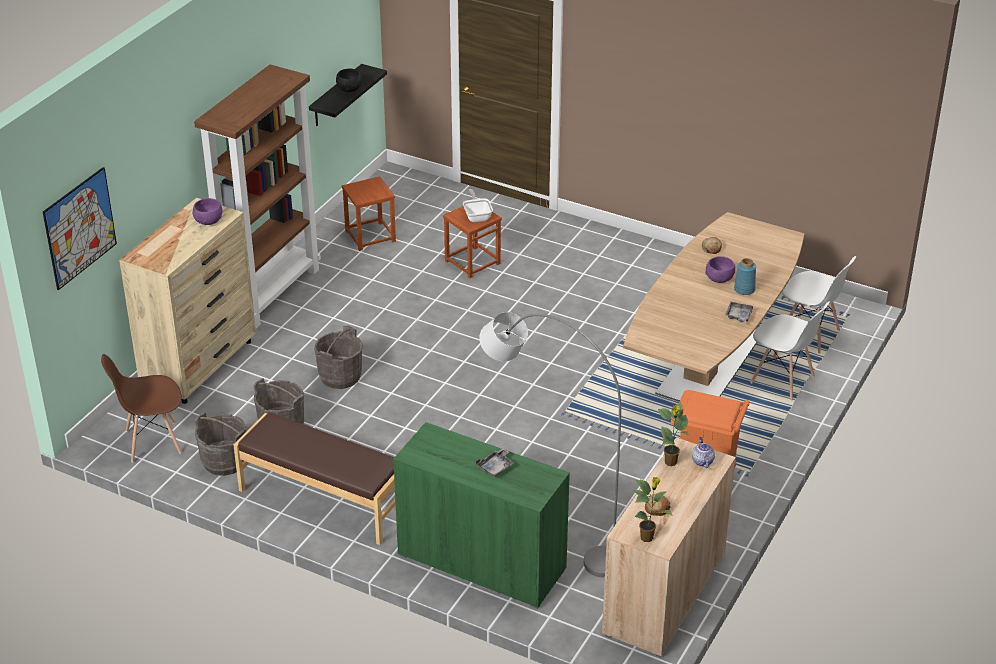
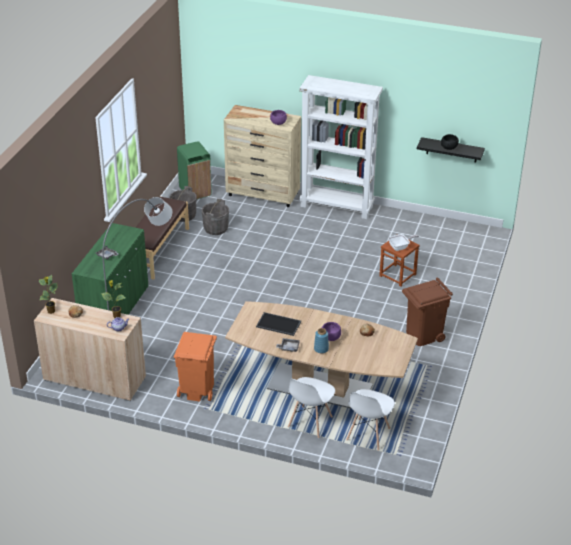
camera: 80 degrees right, 0 degrees up
(80, 228) = (215, 71): picture -> none
(152, 442) = (195, 191): brown chair -> green trash can
(271, 292) = (337, 206): brown bookcase -> white bookcase
(340, 376) = (265, 241): grey bucket -> none
(370, 236) = (410, 232): brown stool -> none
(614, 261) = (423, 335): none -> brown trash can
(685, 320) = (278, 324): none -> tray

